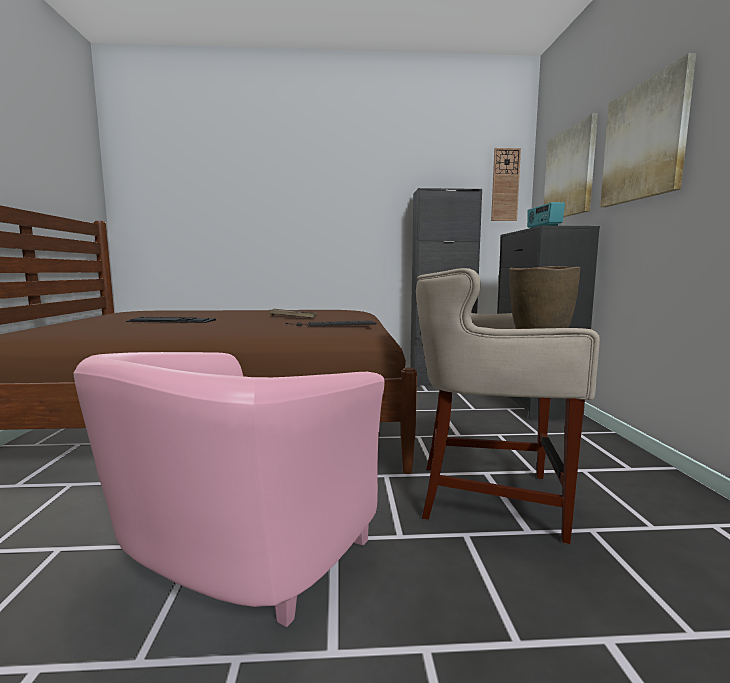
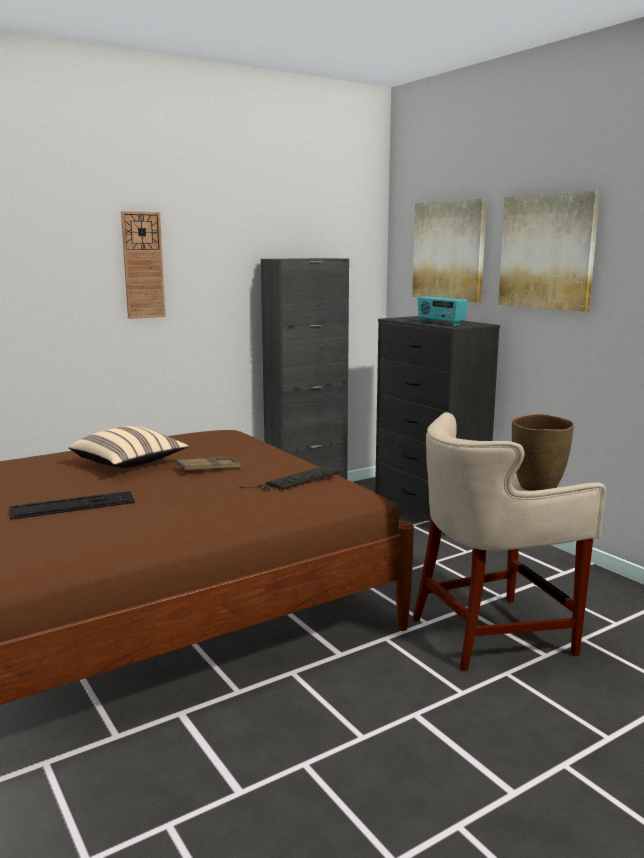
camera: 30 degrees left, 5 degrees up
(238, 560) = (361, 763): pink armchair -> none
(254, 313) = (129, 464): none -> beige pillow
(505, 185) = (360, 245): wall clock -> wall clock (143, 265)

